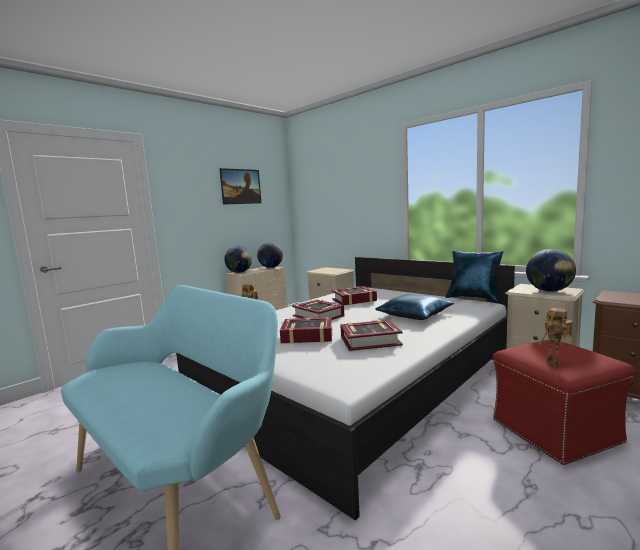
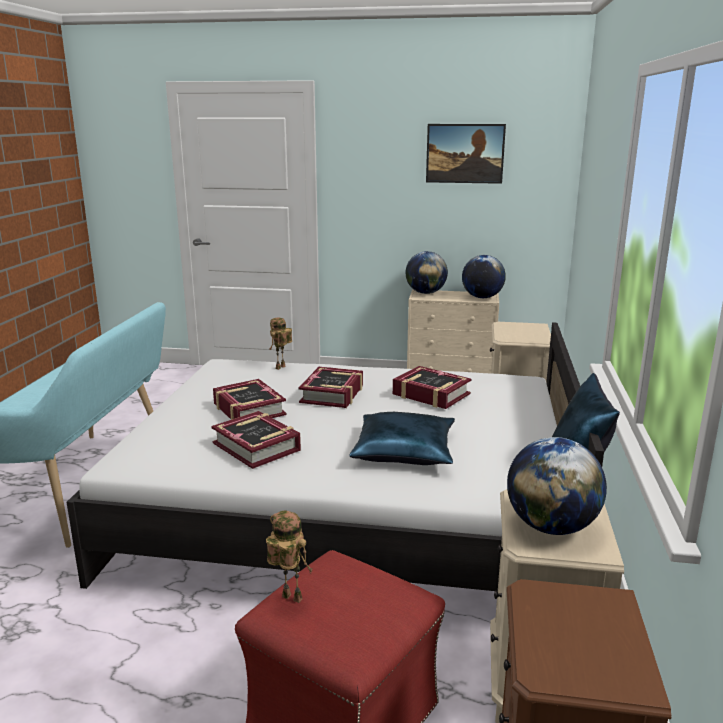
camera: 55 degrees right, 10 degrees up
(555, 364) = (289, 598): toy robot -> toy robot turned 75 degrees clockwise

